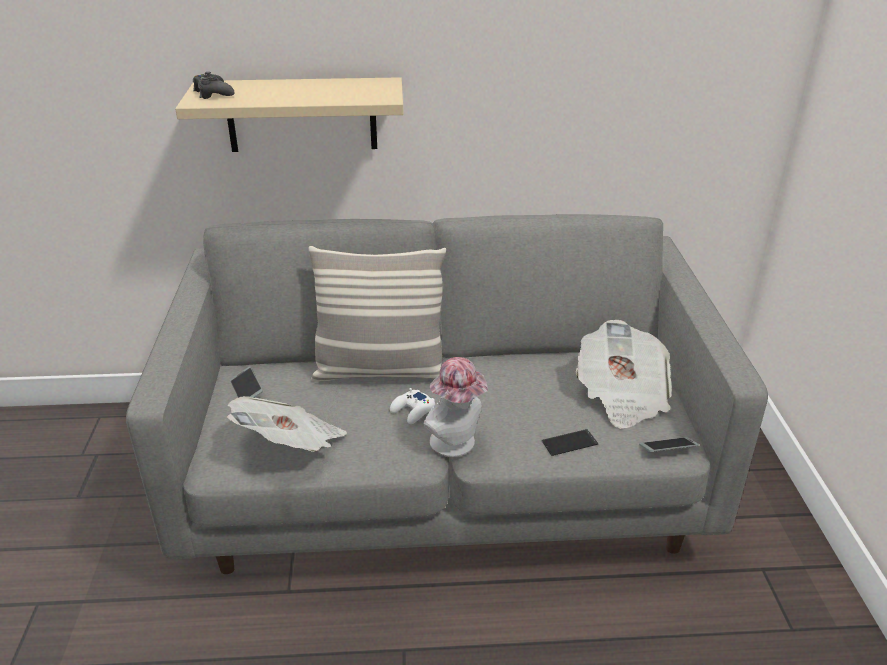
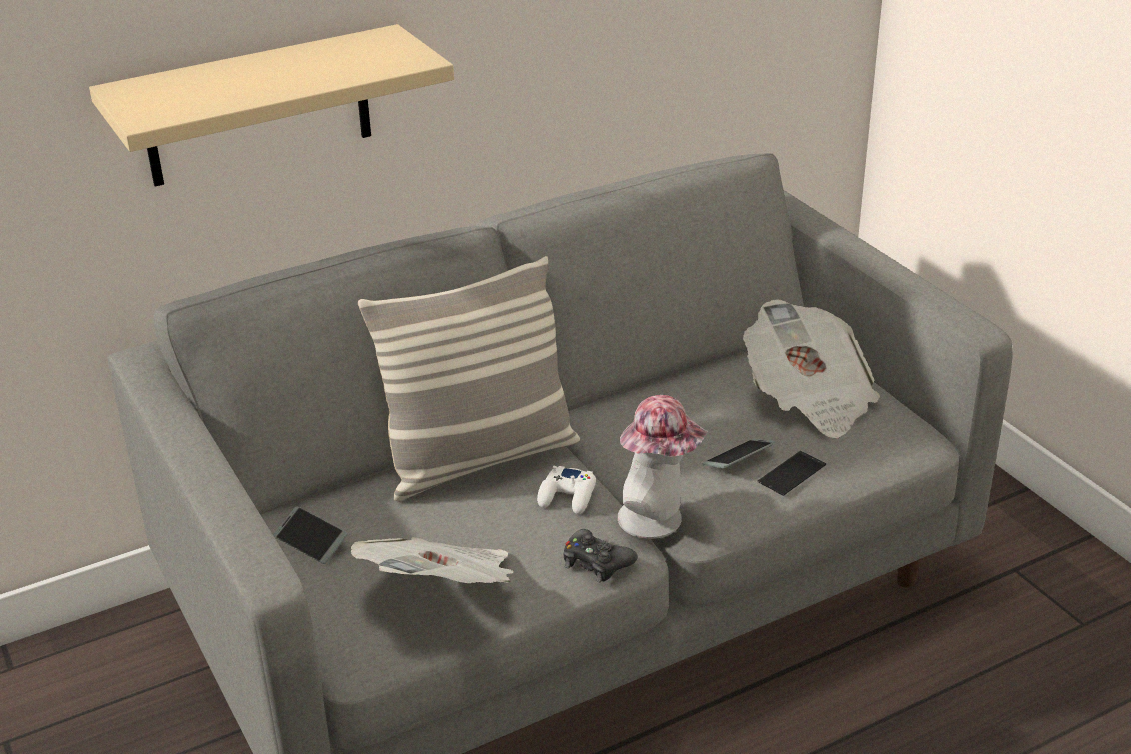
camera: 25 degrees left, 0 degrees up
(213, 93) = (153, 101): black game controller -> black game controller (596, 563)
(667, 449) = (905, 445): phone -> phone (738, 460)

